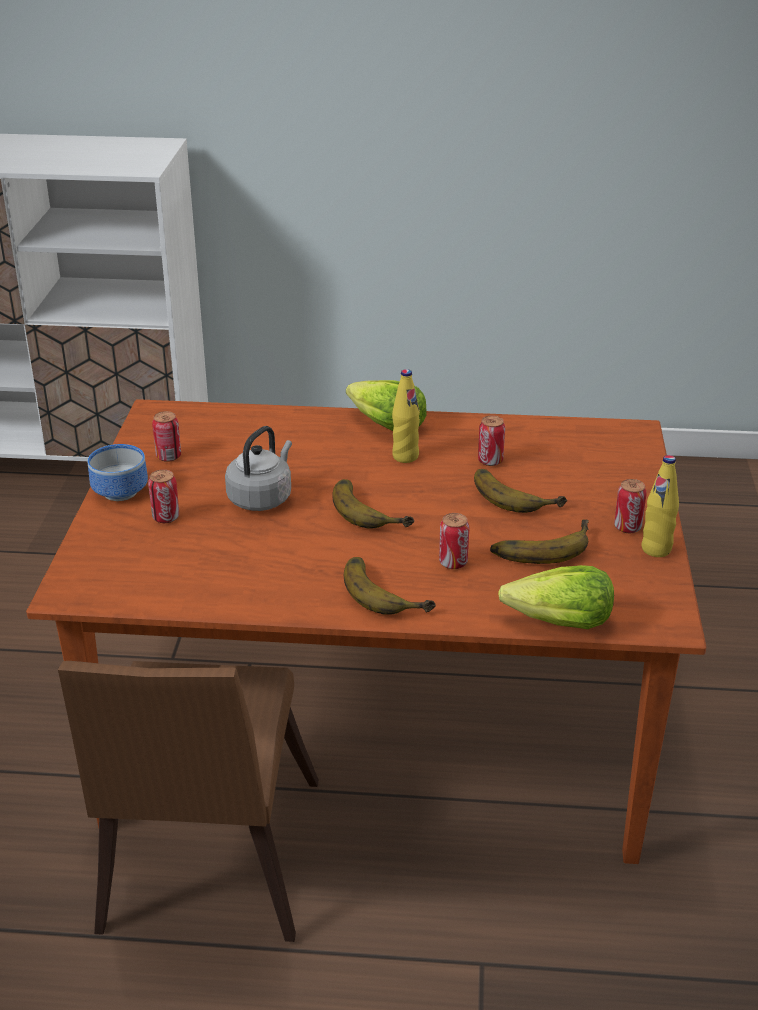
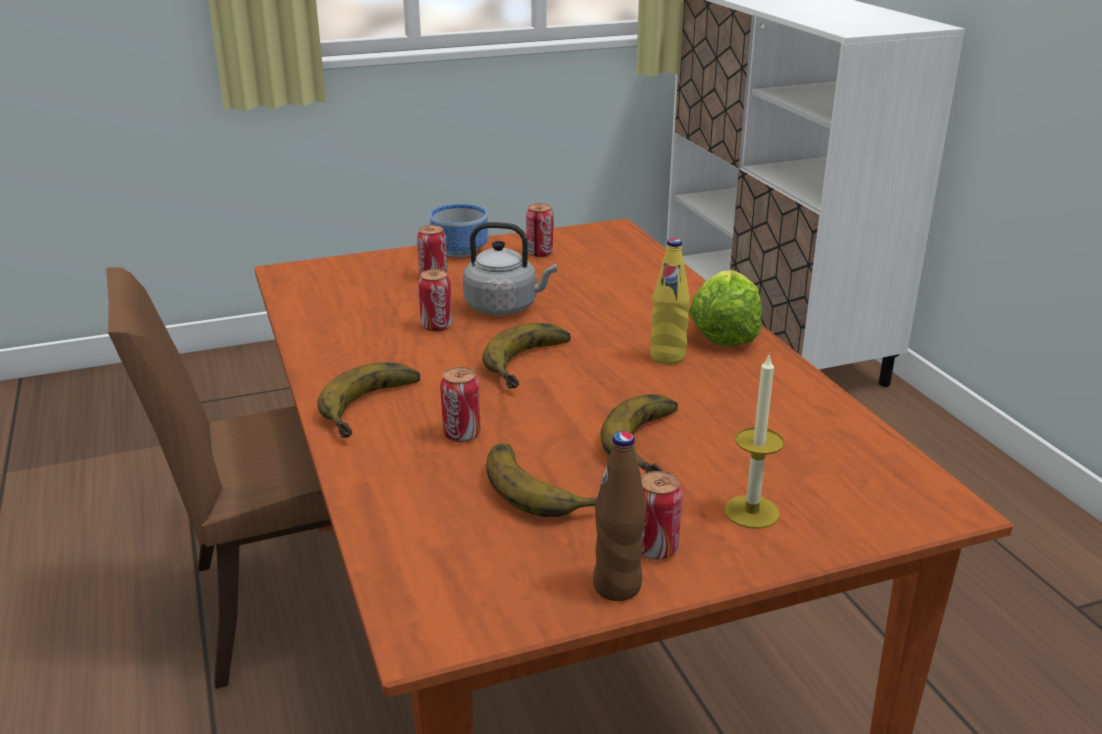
camera: 65 degrees right, 5 degrees down
(490, 461) = (719, 410): can -> can (436, 326)
(560, 623) = (375, 536): lettuce -> none
(609, 487) = (751, 512): none -> candle
(656, 549) = (617, 586): yellow bottle -> brown bottle

